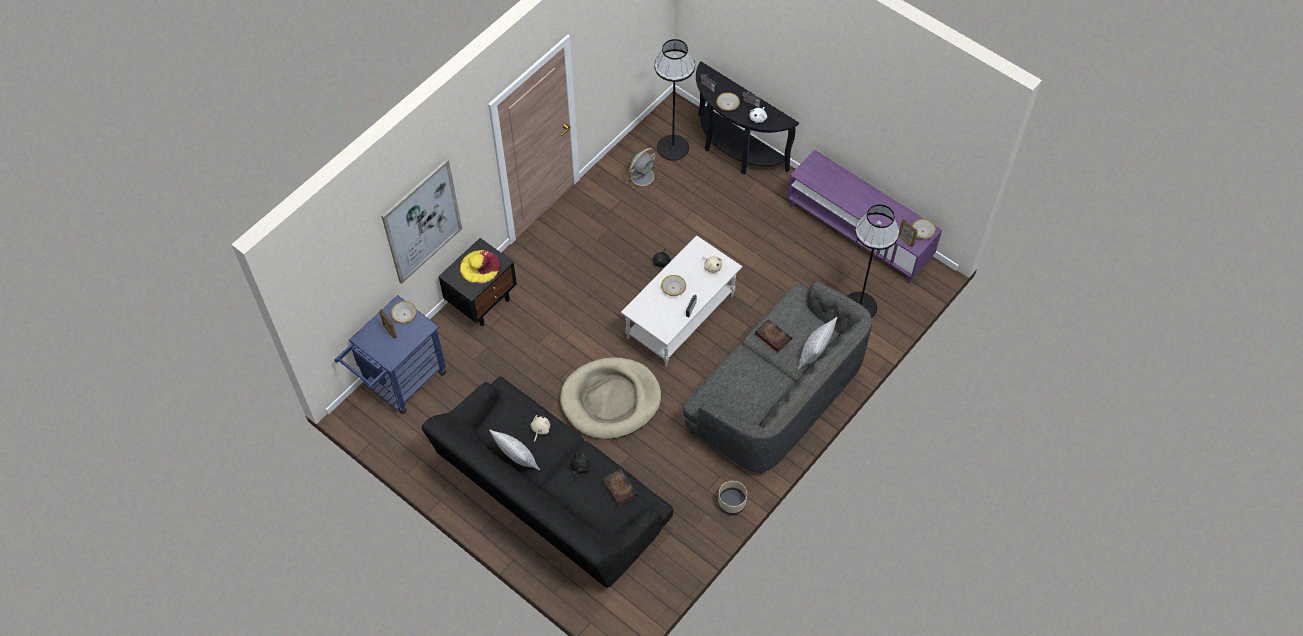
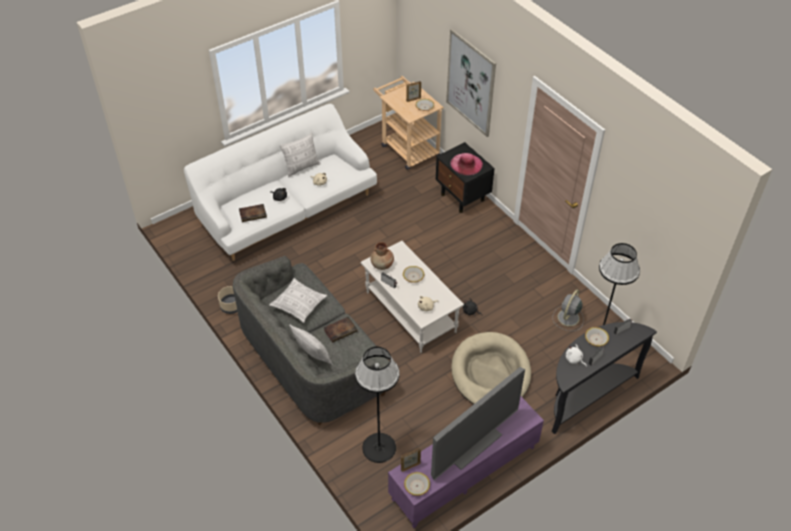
camera: 105 degrees right, 10 degrees down
(400, 383) = (407, 147): blue cart -> beige cart
(480, 266) = (466, 164): yellow hat -> pink hat
(550, 495) = (286, 208): black sofa -> white sofa
(611, 400) = (349, 254): beige dog bed -> beige dog bed (490, 373)
(643, 176) = (568, 318): grey fan -> grey fan turned 60 degrees clockwise
(665, 321) = (382, 265): none -> brown vase
(752, 386) = (299, 305): none -> pillow
(860, 199) = (472, 442): none -> television

